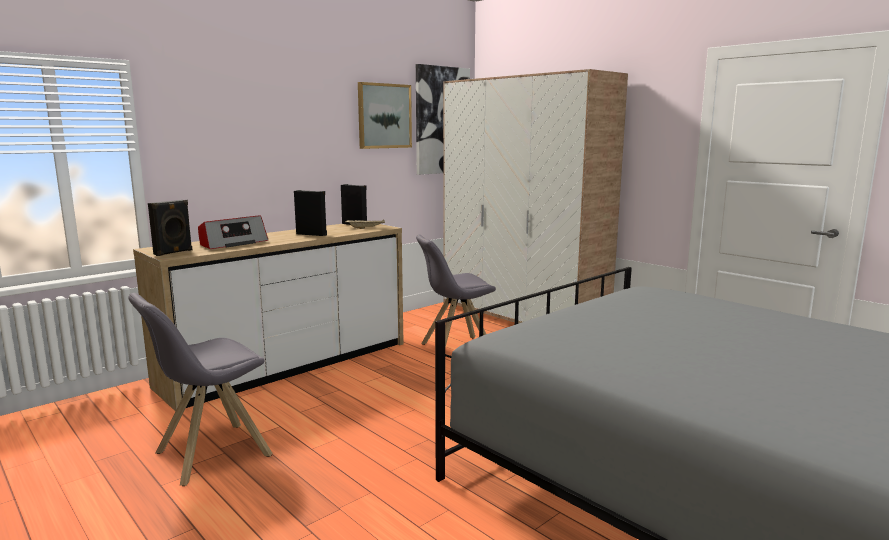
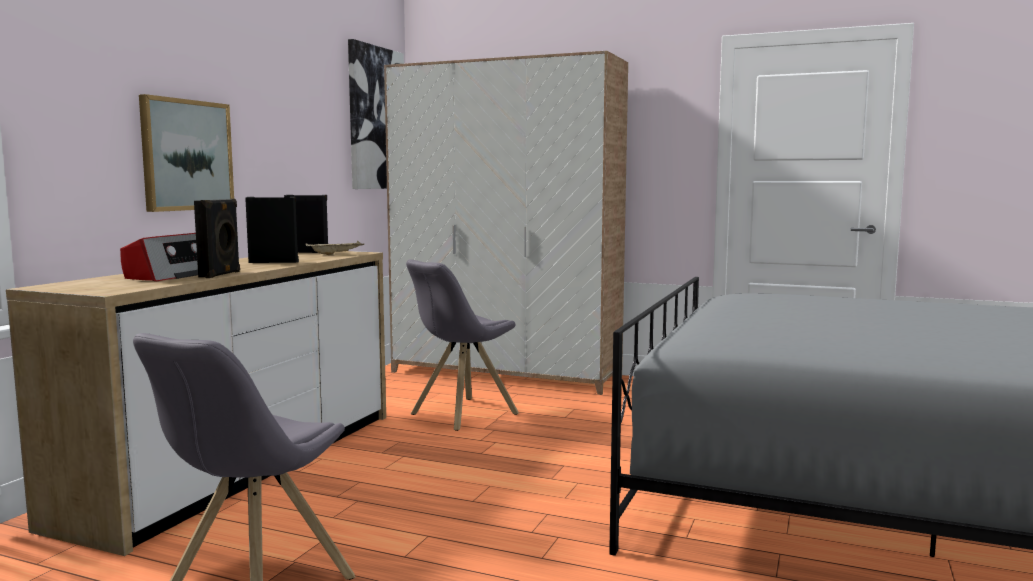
camera: 25 degrees left, 5 degrees down
(174, 252) = (100, 287): black speaker -> black speaker (221, 274)
(384, 116) = (316, 105): picture -> picture (186, 155)

